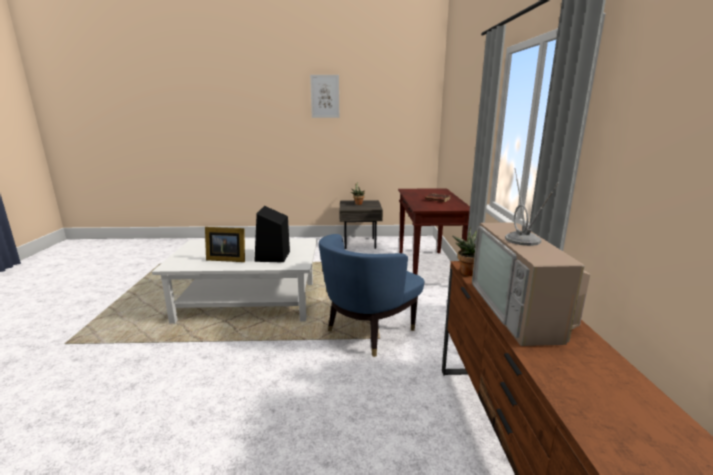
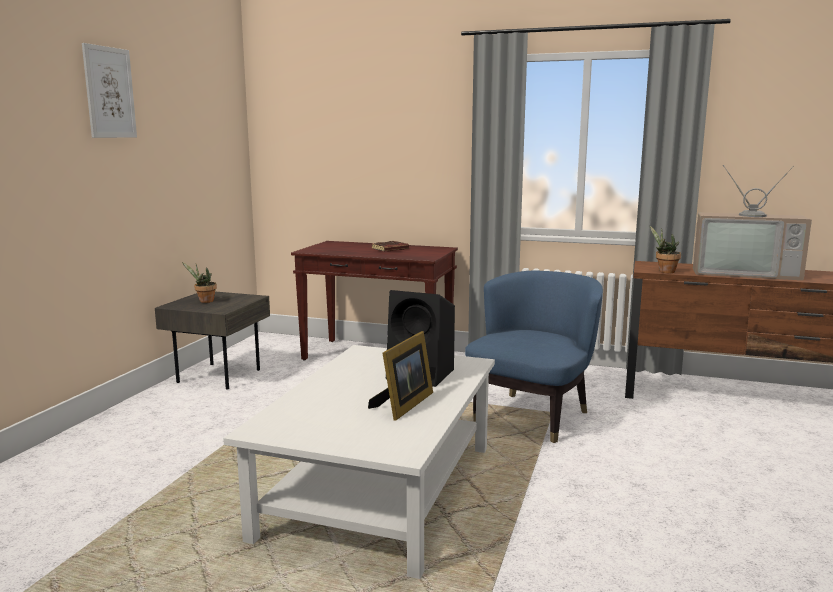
camera: 70 degrees left, 5 degrees down
(369, 331) = (532, 415): blue armchair -> blue armchair turned 120 degrees counterclockwise

